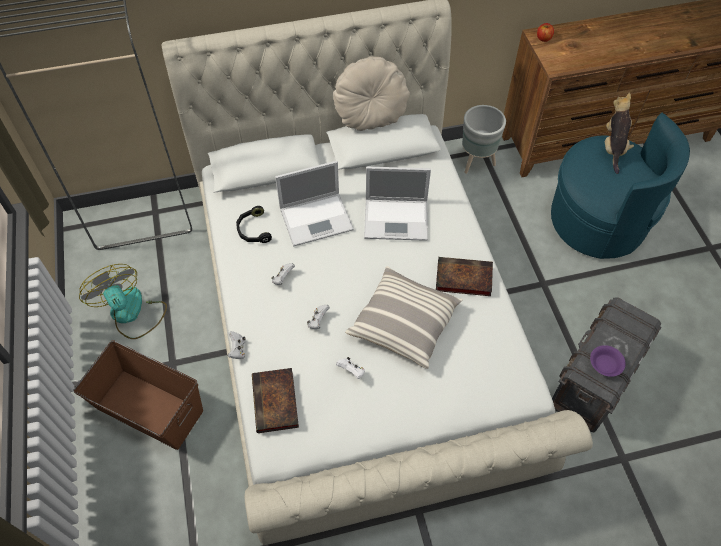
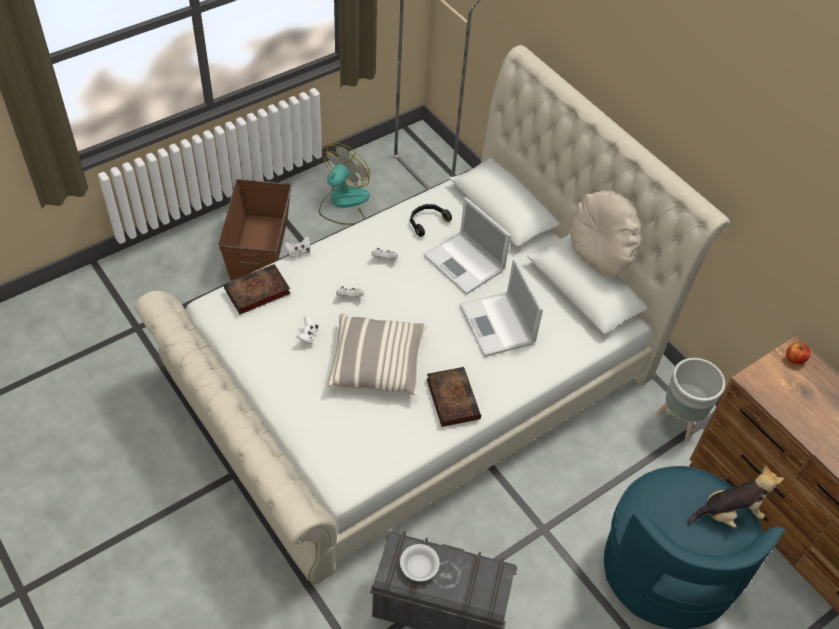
camera: 65 degrees right, 5 degrees down
(604, 365) = (418, 566): purple bowl -> white bowl

